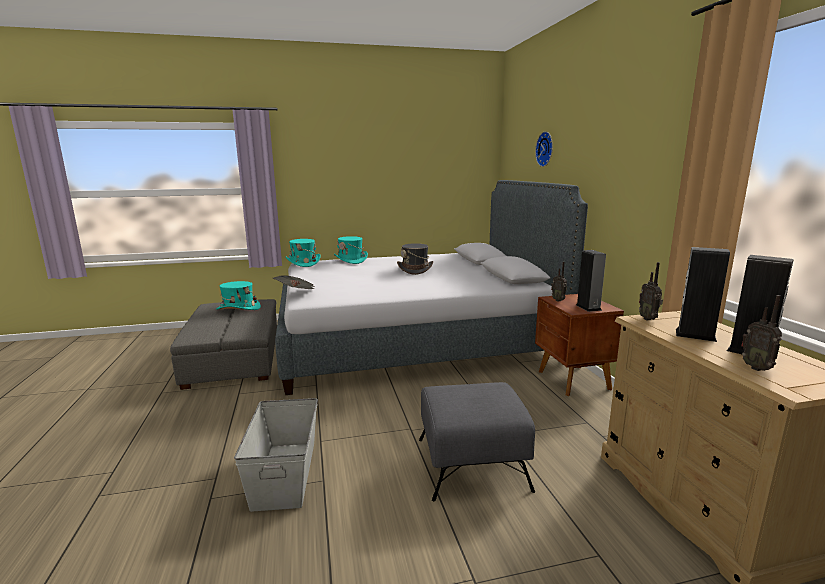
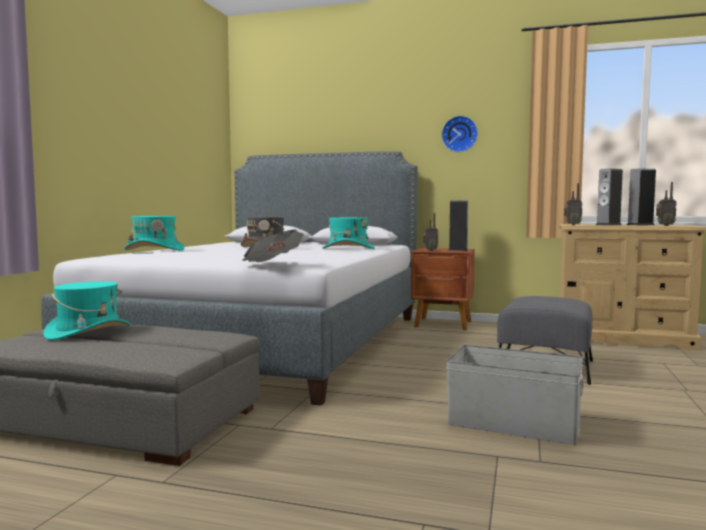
camera: 60 degrees left, 10 degrees down
(303, 263) = (105, 256): turquoise hat -> turquoise hat (348, 248)
(546, 149) = (331, 121): wall clock -> wall clock (459, 134)

